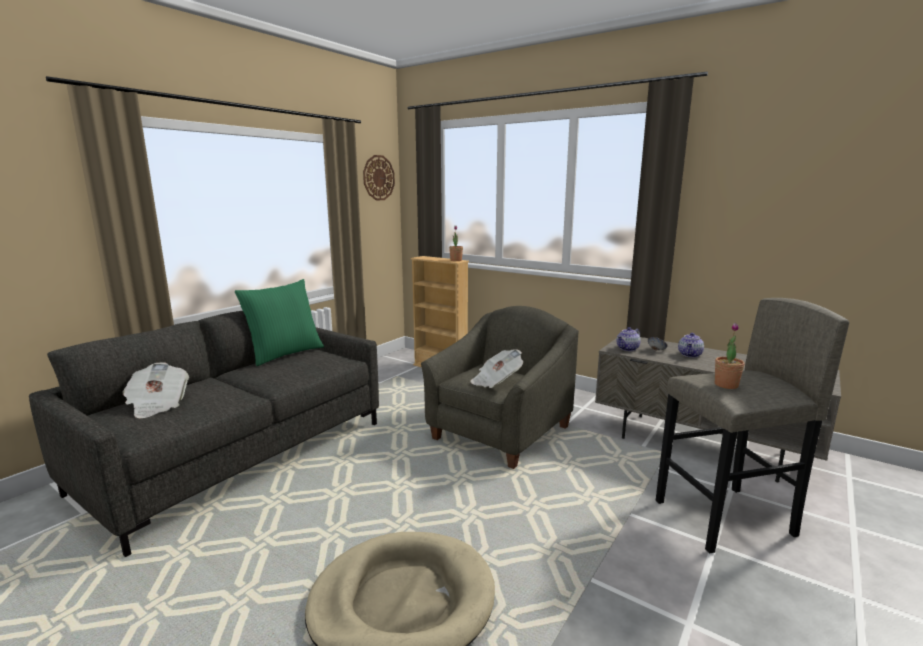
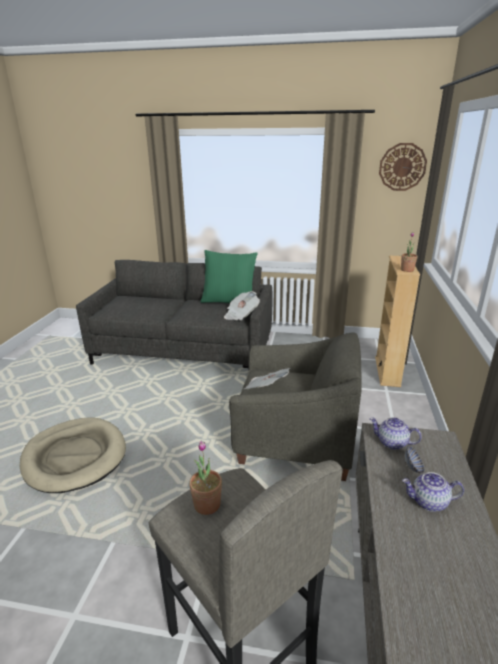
camera: 65 degrees right, 10 degrees up
(157, 405) = (134, 302): newspaper -> newspaper (241, 315)

